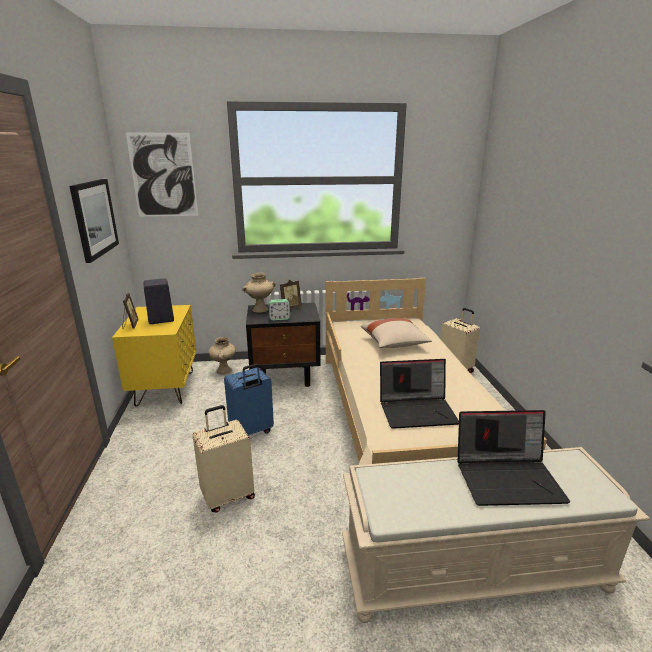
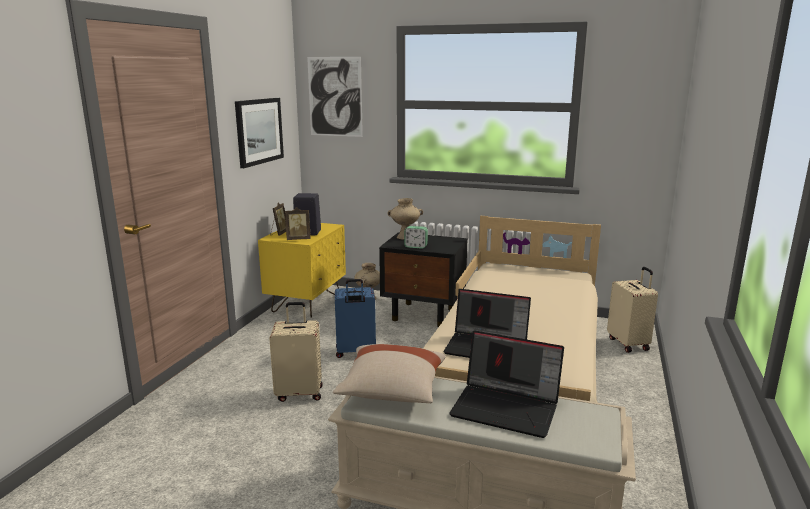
camera: 25 degrees right, 5 degrees down
(290, 308) = (435, 240): picture frame -> picture frame (298, 239)
(394, 343) = (528, 290): beige pillow -> beige pillow (392, 391)

